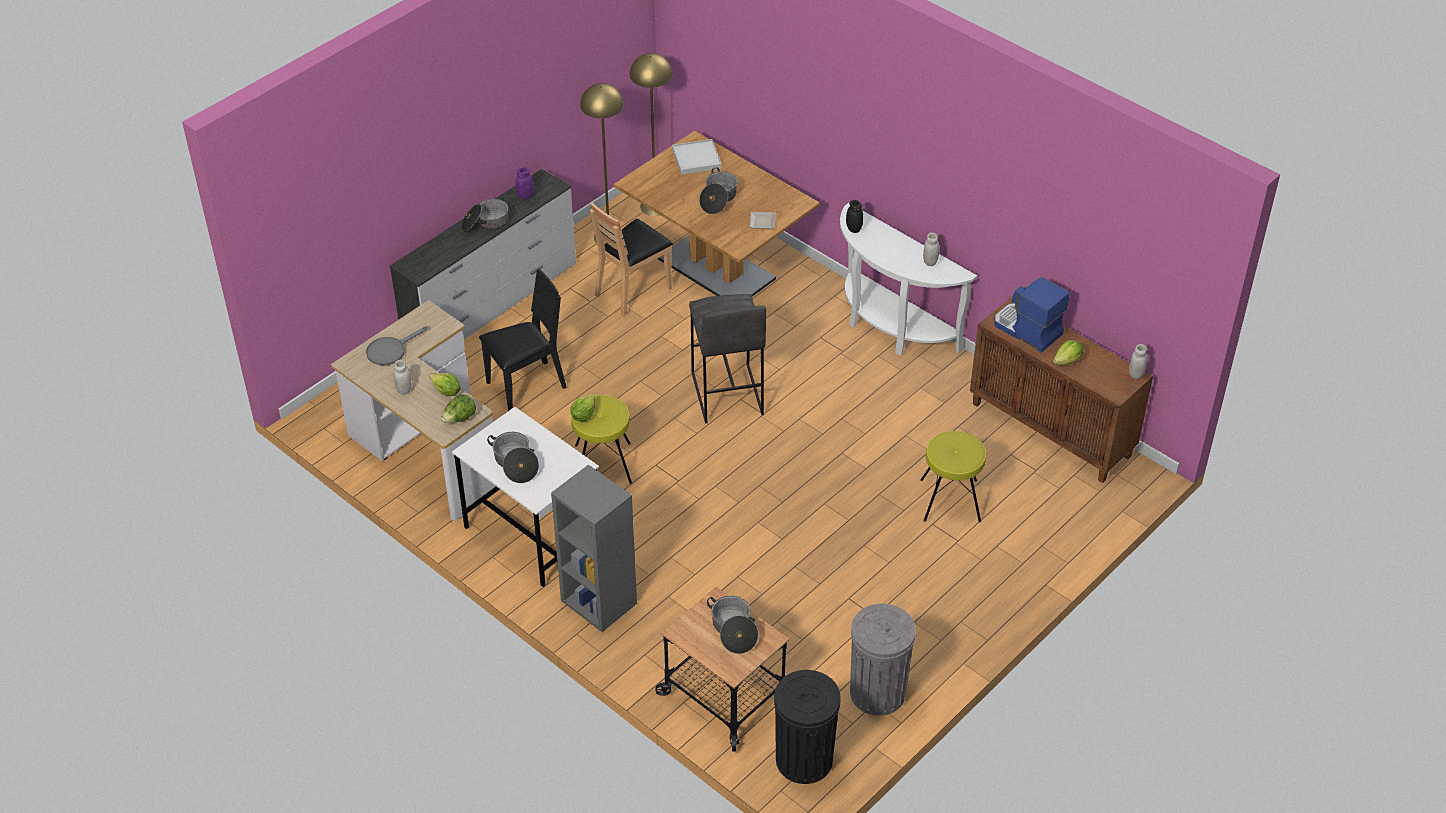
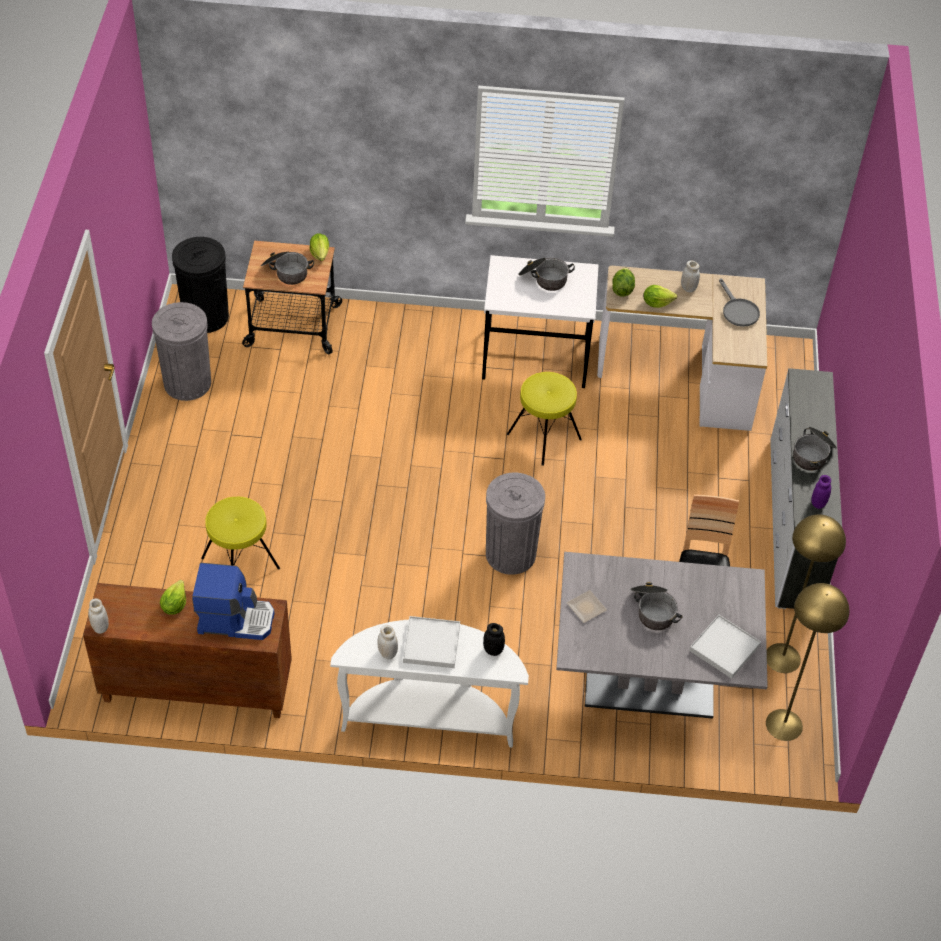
camera: 140 degrees right, 5 degrees up
(390, 350) = (738, 311): grey frying pan -> grey frying pan turned 150 degrees clockwise
(526, 386) = (675, 465): black chair -> none
(583, 415) = (559, 383): lettuce -> lettuce (320, 254)
(597, 602) = (440, 338): grey bookcase -> none
(716, 269) = (649, 683): brown dining table -> grey dining table
(726, 394) = (510, 554): grey stool -> grey trash can
(894, 252) = (431, 644): none -> white tray

